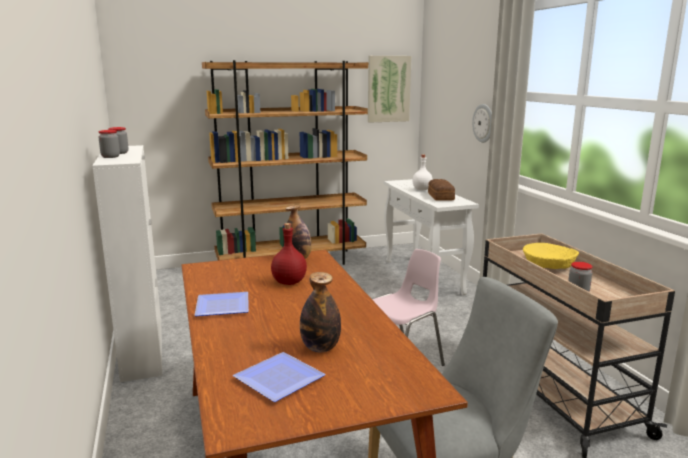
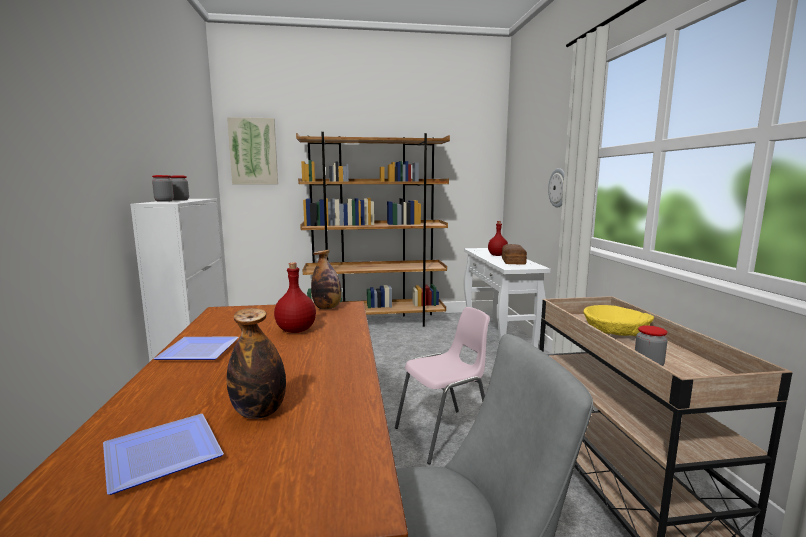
camera: 10 degrees right, 5 degrees down
(388, 89) = (473, 164): picture -> picture (253, 151)
(421, 189) = (497, 255): white bottle -> red bottle

